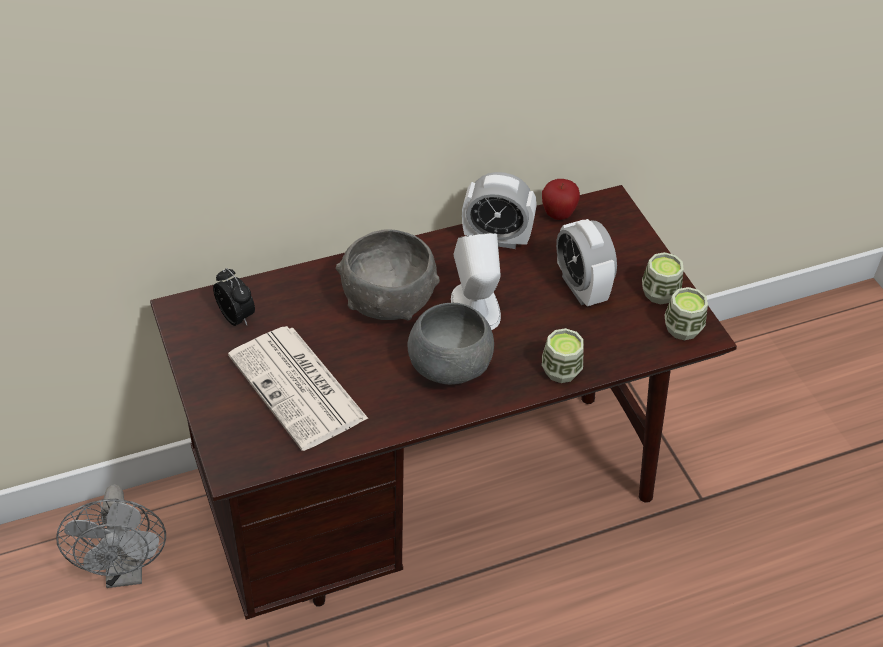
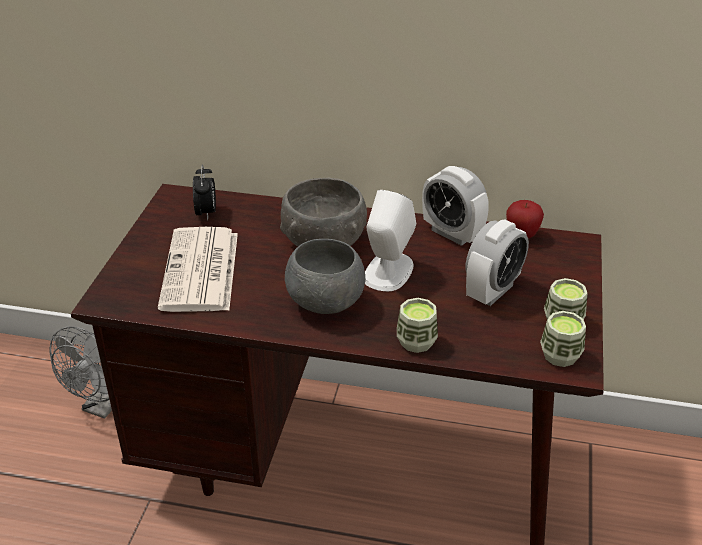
camera: 35 degrees right, 10 degrees down
(581, 288) = (492, 291): alarm clock -> alarm clock turned 150 degrees counterclockwise

